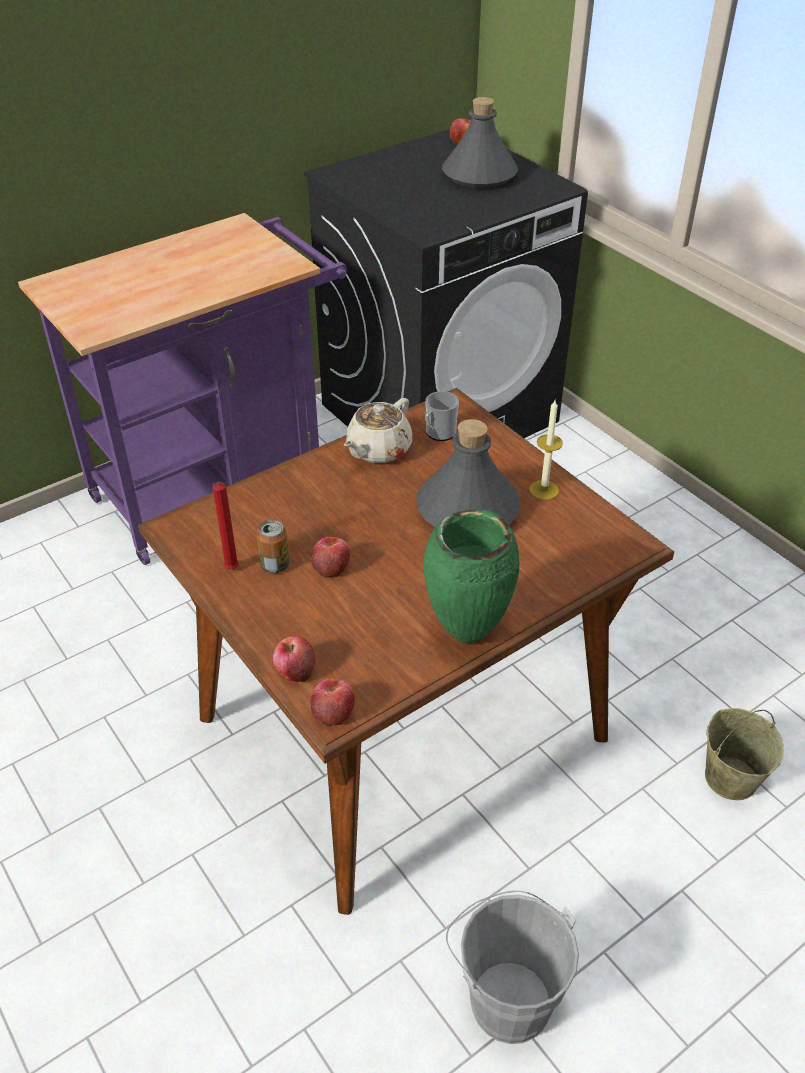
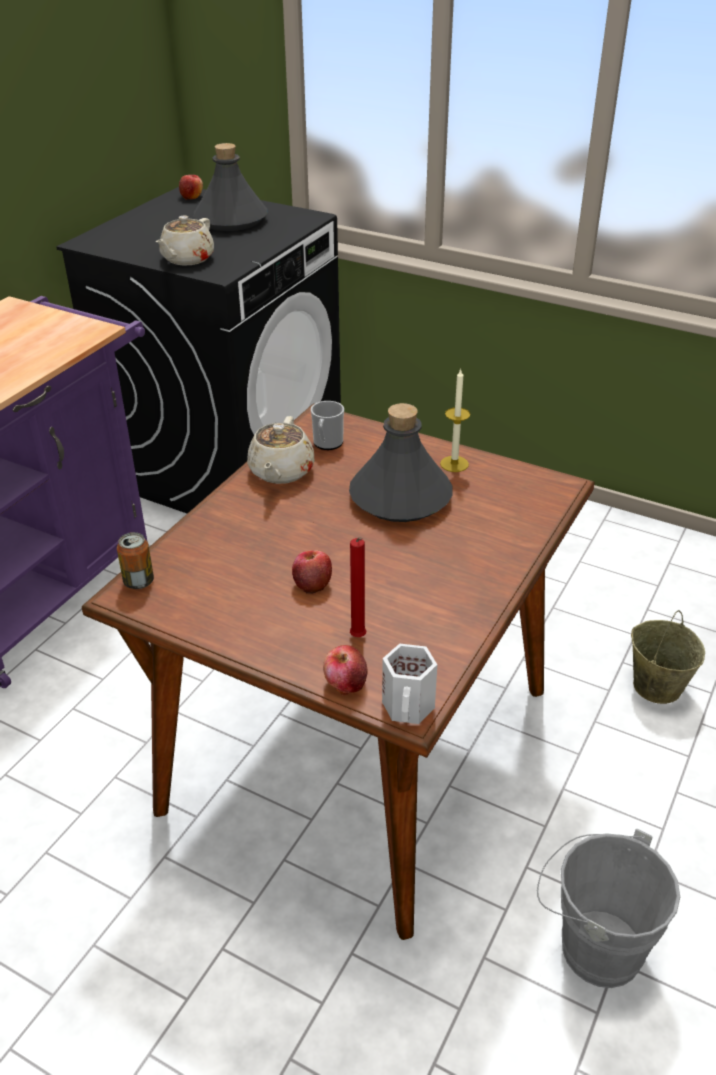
camera: 25 degrees left, 5 degrees down
(231, 570) = (214, 616): red candle -> red candle (358, 638)
(275, 565) = (255, 598): can -> can (139, 581)
(333, 713) = (409, 707): apple -> white mug
(407, 211) = (187, 259): none -> beige teapot
(465, 634) = (477, 599): green vase -> none

